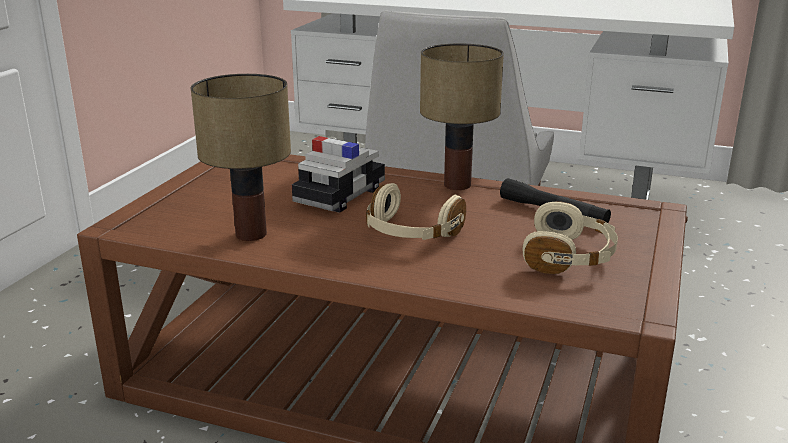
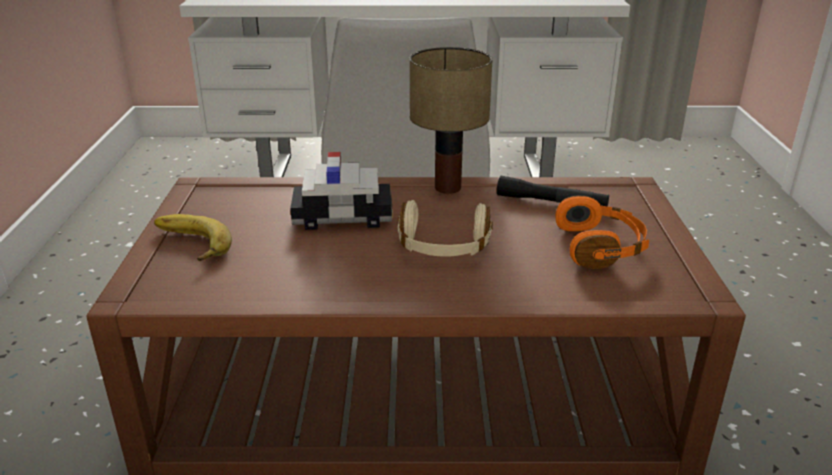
camera: 20 degrees left, 5 degrees up
(192, 196) = (188, 244): none -> banana
(252, 234) = (287, 277): table lamp -> none
(340, 195) = (343, 217): toy car -> toy car turned 75 degrees clockwise
(570, 257) = (600, 247): beige headphones -> orange headphones

